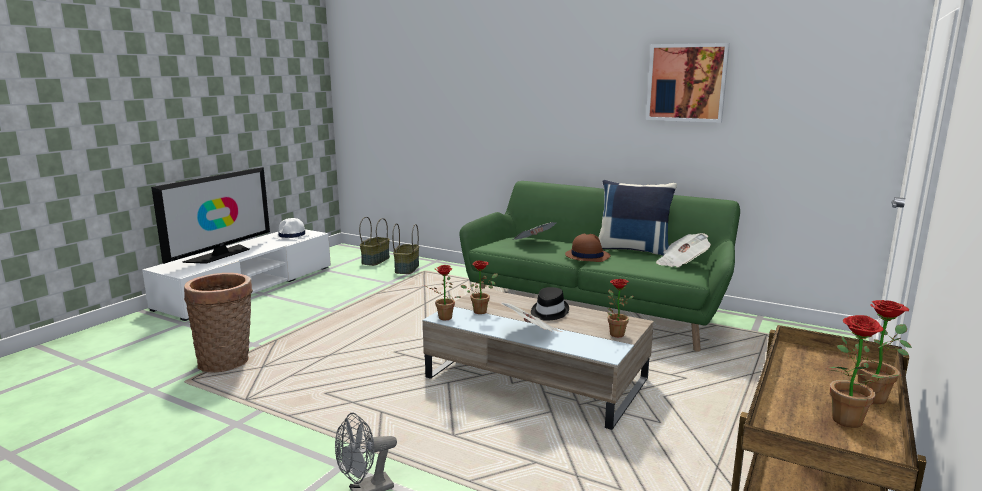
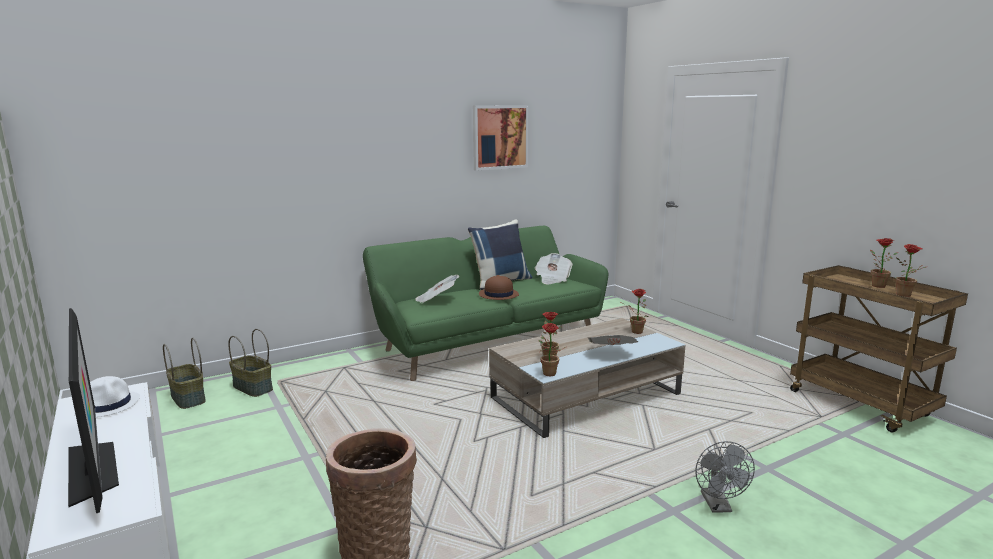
camera: 60 degrees left, 0 degrees up
(548, 312) = (576, 339): black hat -> none

